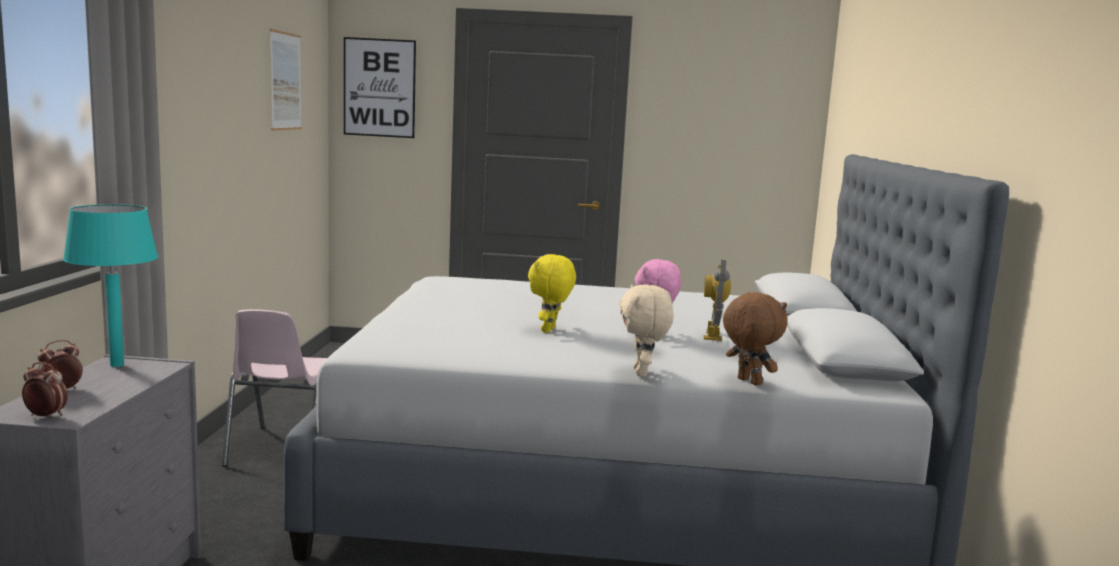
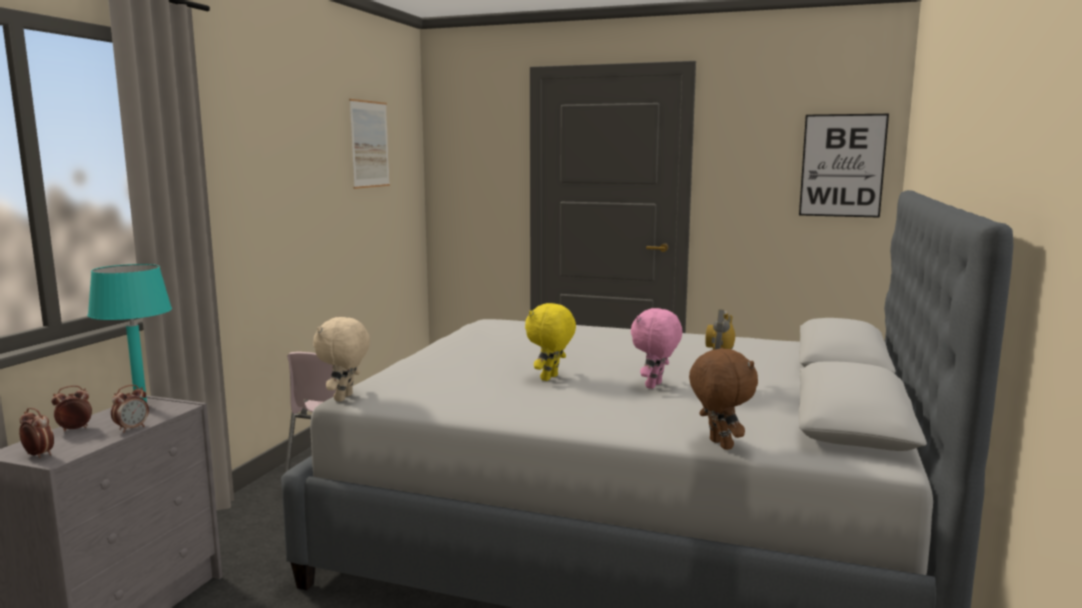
camera: 15 degrees right, 0 degrees up
(132, 387) = (132, 428): none -> alarm clock
(379, 88) = (465, 145): picture -> picture (842, 165)
(642, 373) = (608, 430): beige plush toy -> beige plush toy (345, 398)

